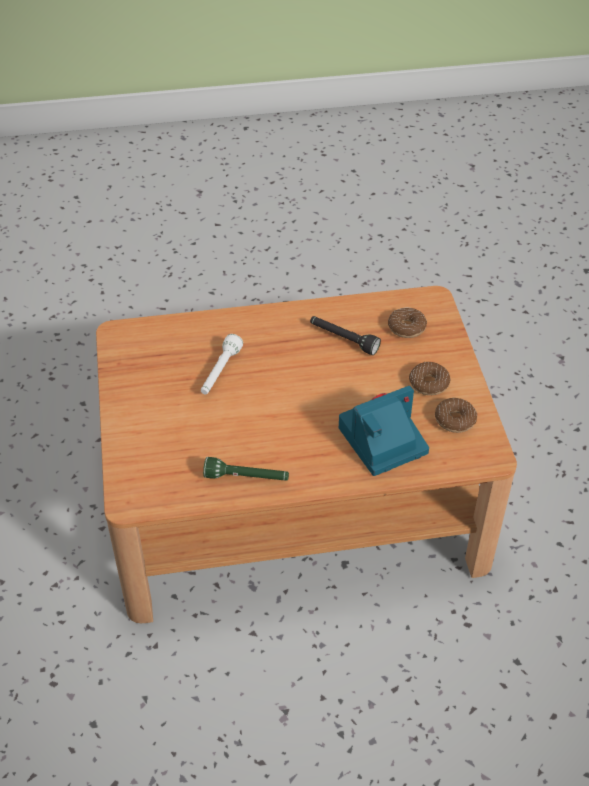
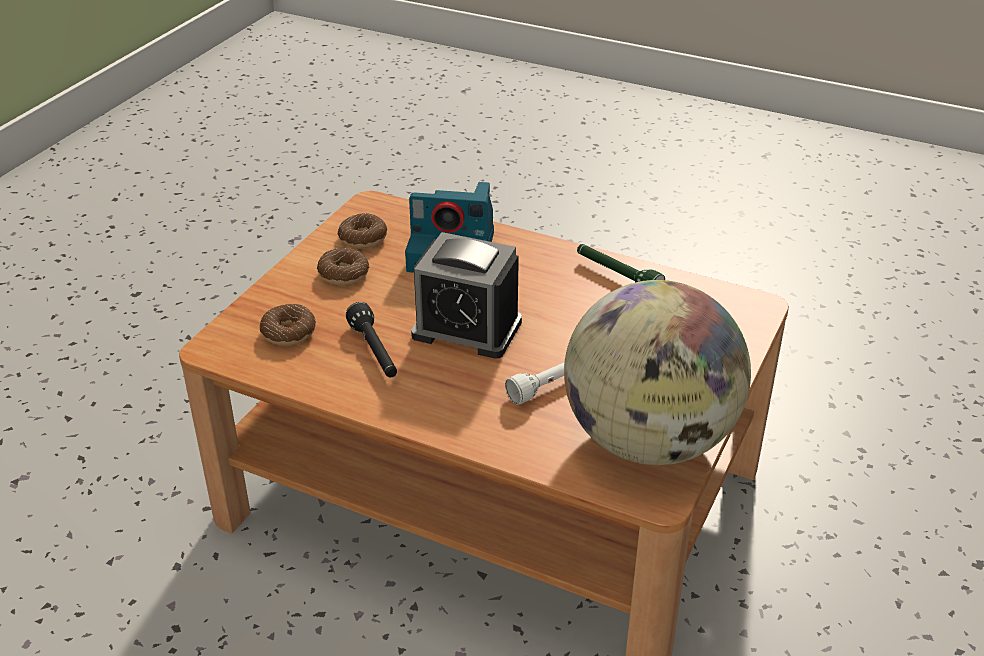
camera: 145 degrees left, 10 degrees down
(141, 360) = (649, 441): none -> globe
(307, 381) = (467, 329): none -> alarm clock

